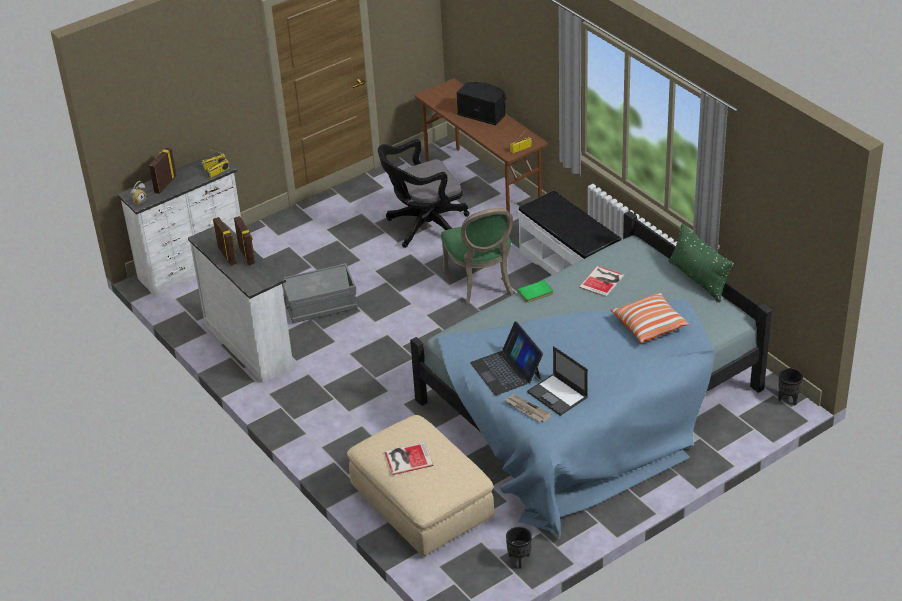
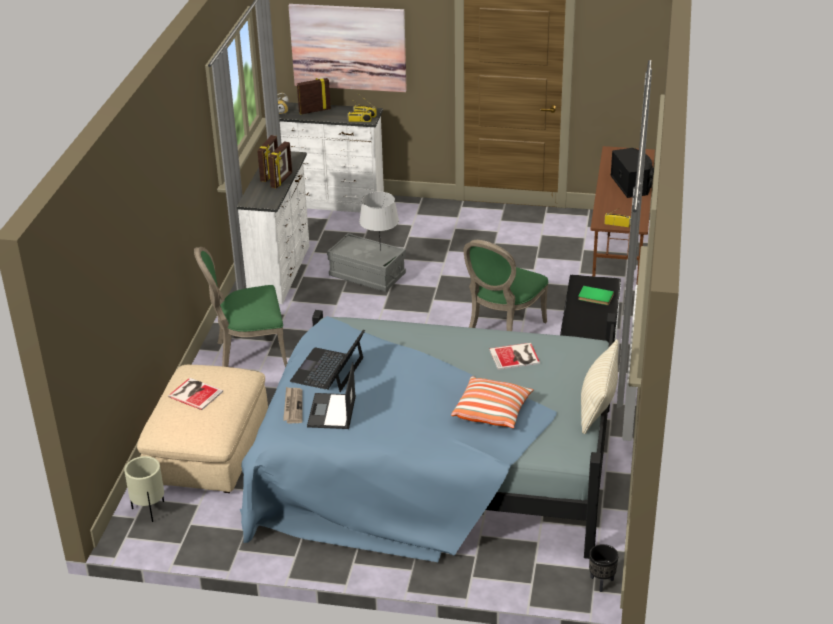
camera: 45 degrees right, 5 degrees down
(175, 108) = (348, 47): none -> picture
(329, 276) = (380, 251): none -> grey table lamp
(332, 419) = (249, 353): none -> green chair
(424, 227) = (526, 266): black office chair -> none
(455, 571) = (149, 510): none -> beige planter
(519, 560) = (199, 537): black planter -> none
(536, 293) = (450, 333): green book -> green book (595, 297)
(698, 279) = (598, 406): green pillow -> beige pillow

